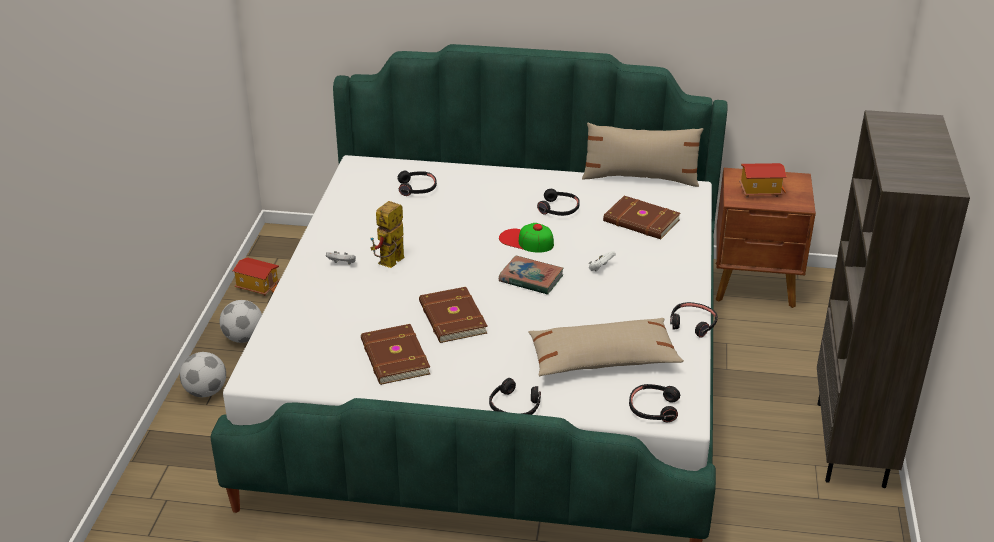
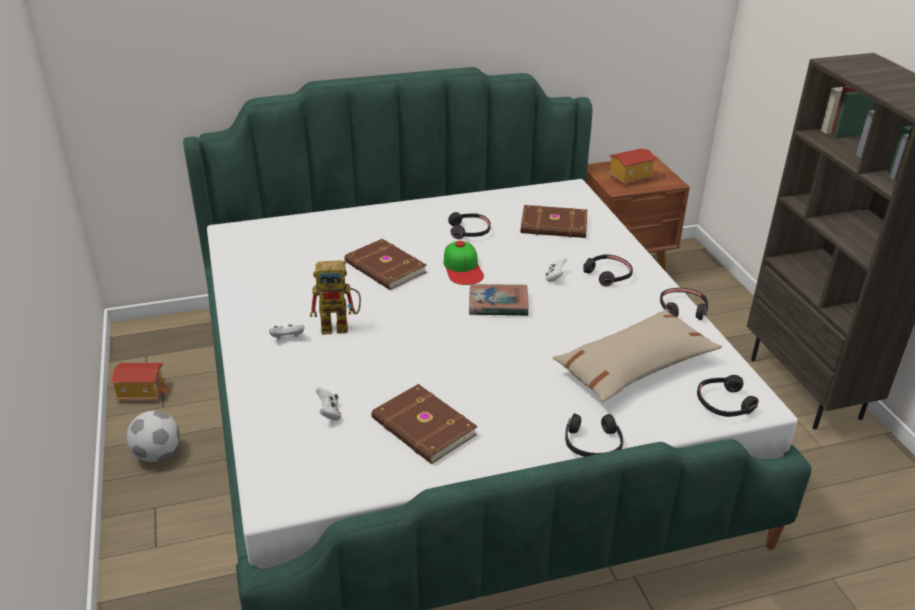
camera: 25 degrees left, 0 degrees up
(206, 392) = (147, 531): football -> none
(334, 328) = (329, 413): none -> white game controller
(390, 264) = (341, 326): toy robot -> toy robot turned 105 degrees counterclockwise
(417, 188) = (312, 241): black headphones -> black headphones (608, 275)
(451, 318) = (451, 366): brown book -> brown book (384, 268)
(526, 241) = (463, 268): cap -> cap turned 105 degrees counterclockwise
(640, 178) = (520, 187): beige pillow -> none

